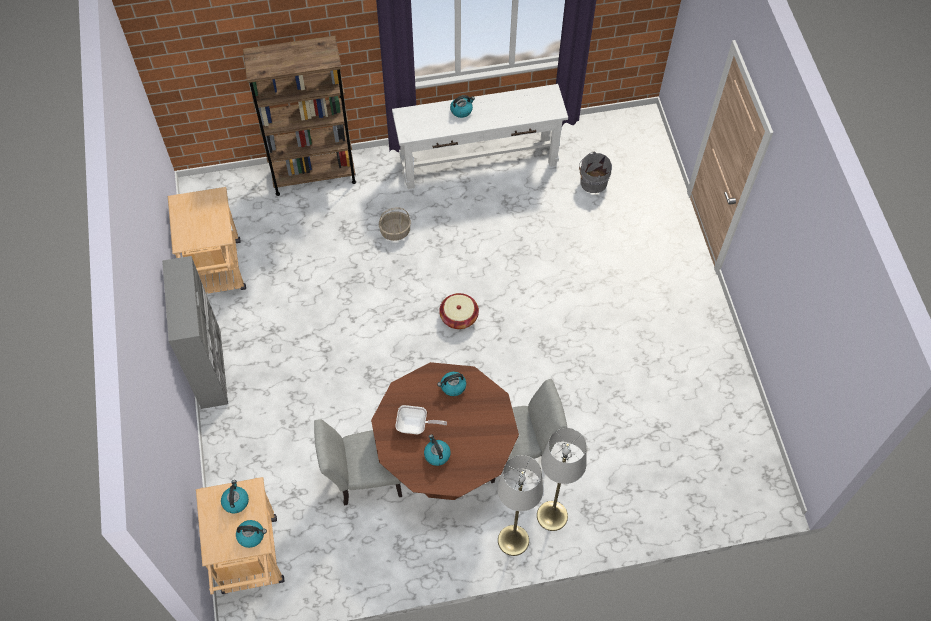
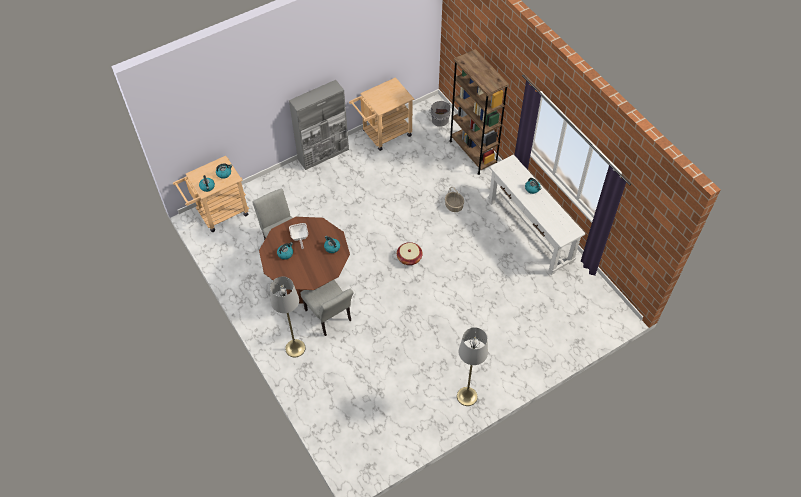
camera: 70 degrees right, 5 degrees down
(513, 540) = (272, 332): grey floor lamp -> grey floor lamp (467, 396)
(592, 182) = (549, 299): grey bucket -> grey bucket (439, 119)

